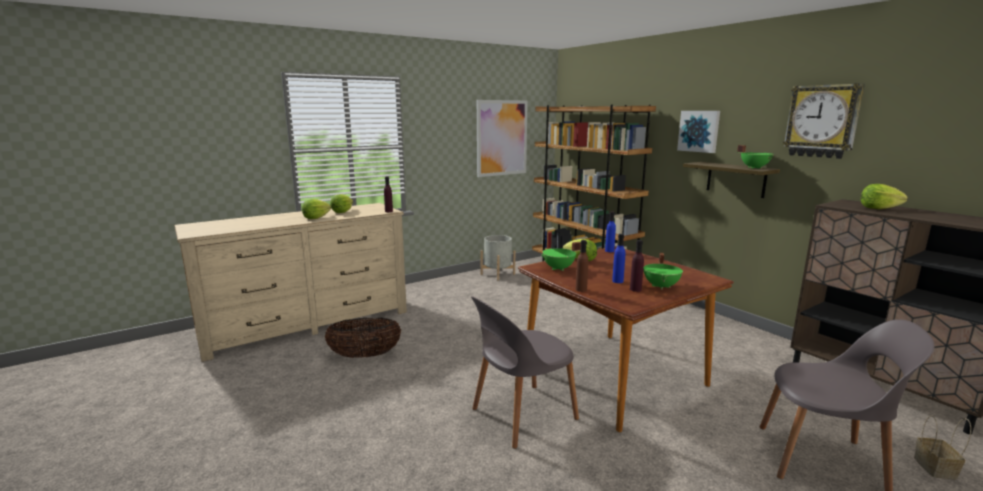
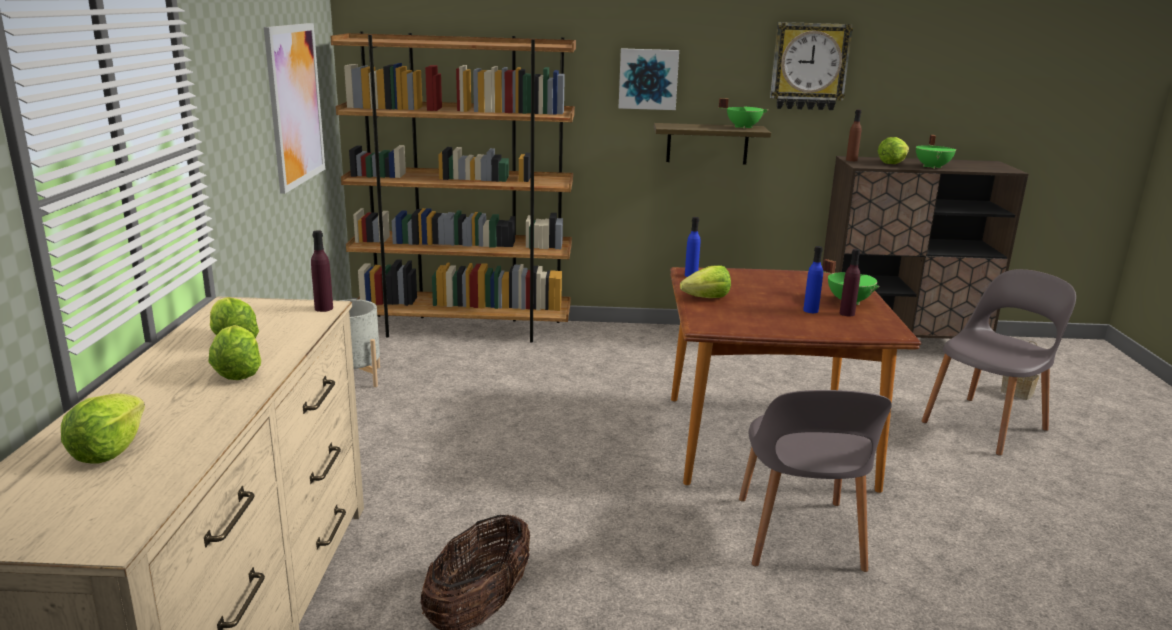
camera: 55 degrees left, 5 degrees up
(245, 222) = (109, 450): none -> lettuce
(559, 268) = (728, 318): green cooking pot -> green cooking pot (933, 167)
(581, 289) = (821, 334): brown bottle -> brown bottle (851, 160)

